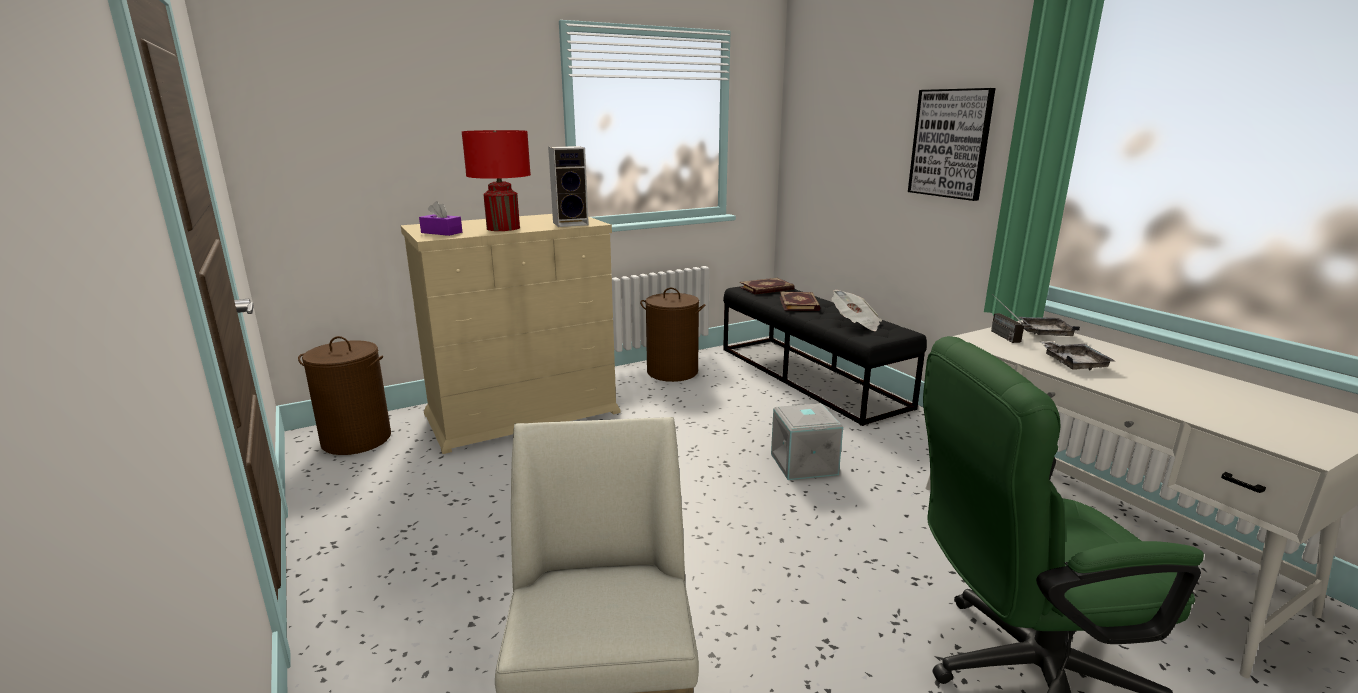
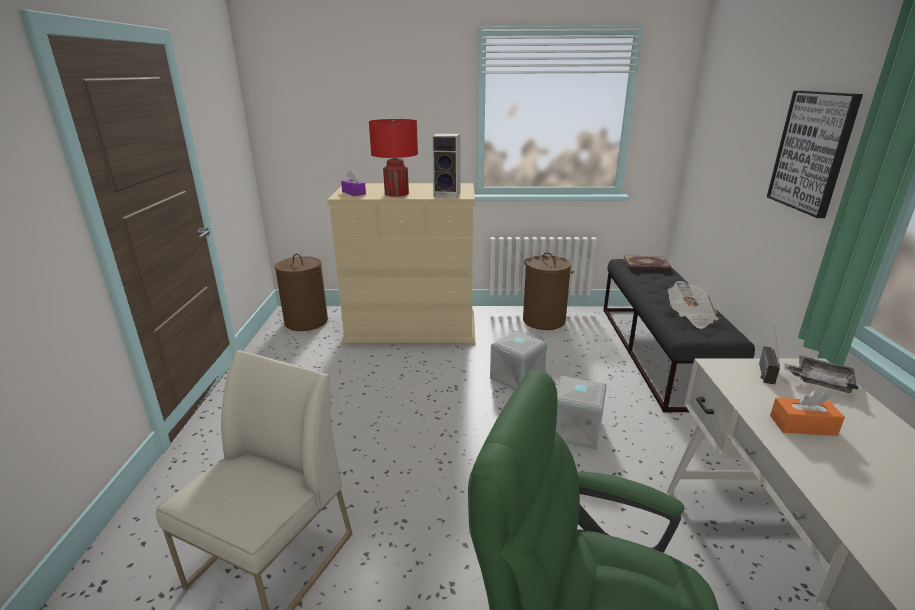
camera: 30 degrees right, 5 degrees up
(700, 433) = (517, 378): none -> grey storage box
(800, 304) = (659, 286): book -> none
(1073, 363) = (802, 425): grey tray -> orange tissue box

